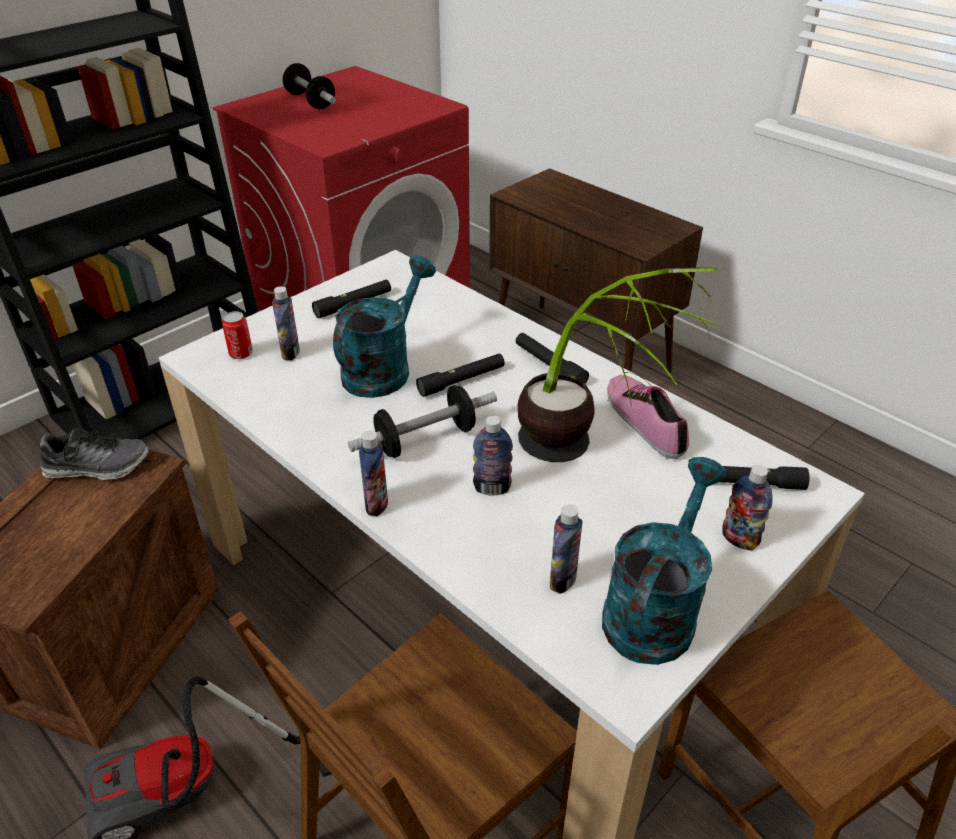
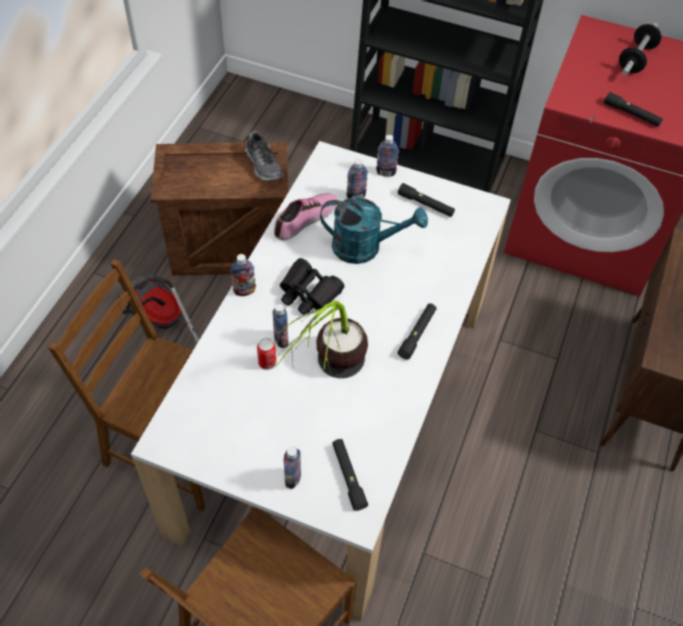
camera: 65 degrees right, 15 degrees up
(241, 353) = (342, 174): can -> can (267, 362)
(425, 439) = (308, 293): dumbbell -> black binoculars
(461, 381) = (374, 291): black flashlight -> black flashlight (631, 114)
(563, 580) = (223, 394): bottle -> bottle (386, 172)
(645, 421) = (385, 404): shoe -> shoe (306, 220)
(654, 608) = (219, 443): turquoise watering can -> none

